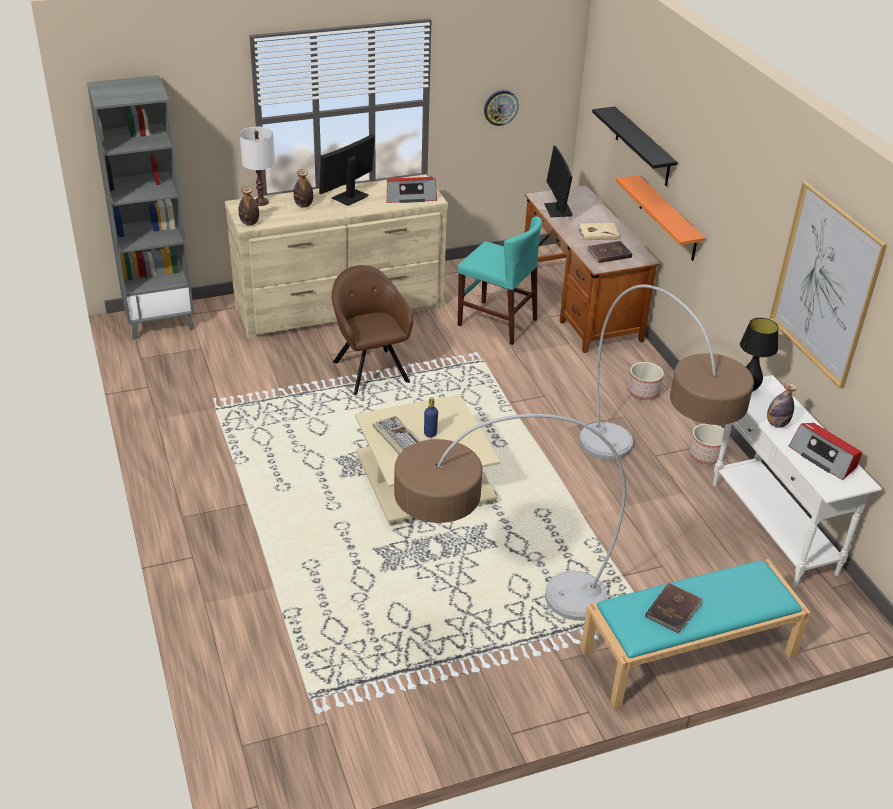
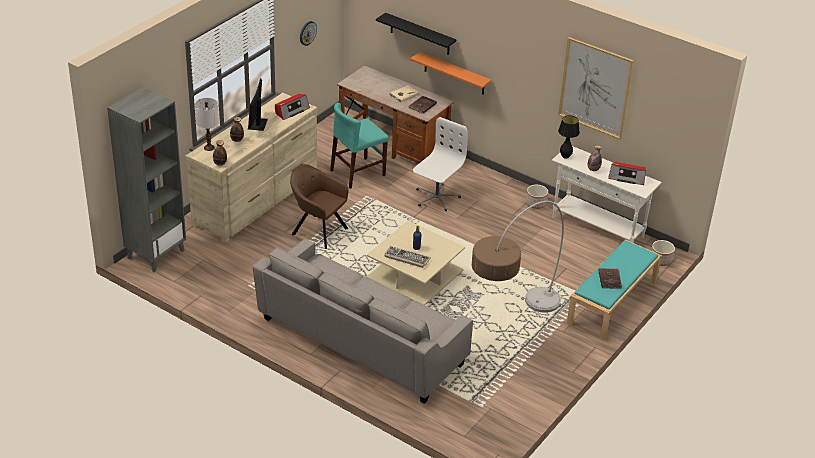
camera: 35 degrees left, 0 degrees up
(261, 532) = (361, 342): none -> grey sofa
(497, 322) = (358, 173): turquoise chair -> turquoise chair turned 150 degrees clockwise
(558, 210) = (367, 88): monitor -> none
(567, 391) = (436, 198): none -> white office chair
(643, 391) = (474, 182): planter -> planter (661, 260)
(649, 486) = (525, 232): floor lamp -> none

